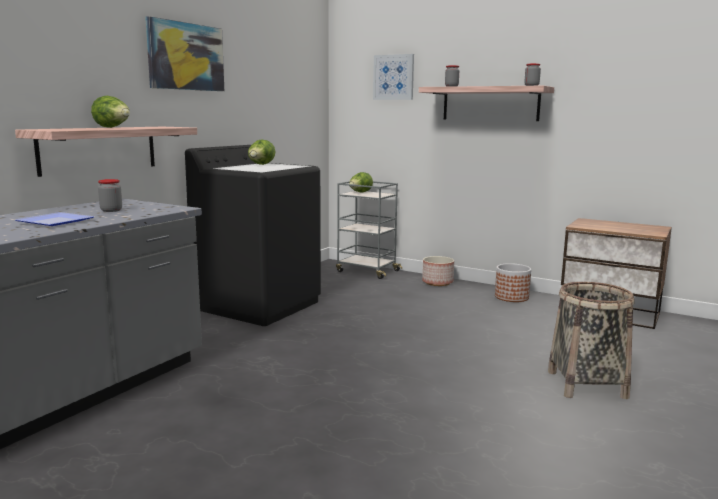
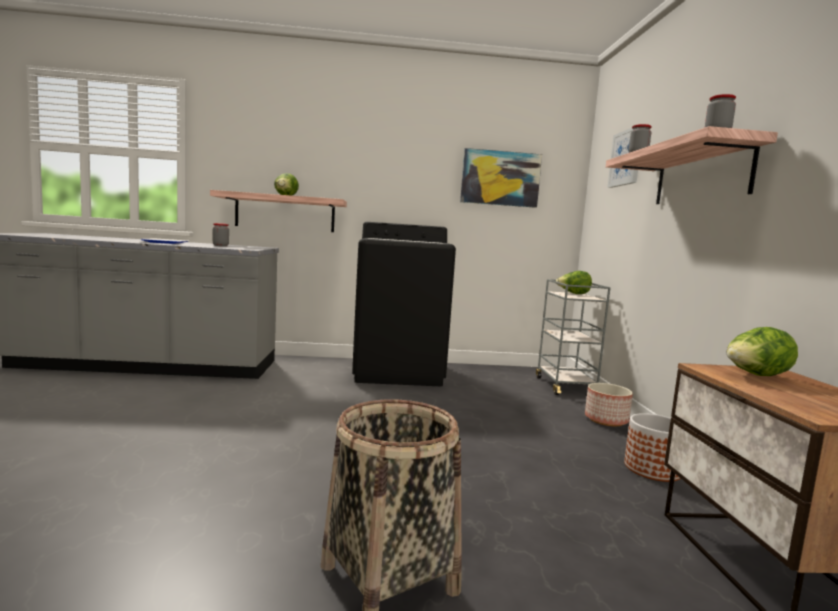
camera: 55 degrees right, 5 degrees down
(186, 56) = (379, 146): picture -> picture (500, 178)
(261, 165) = (419, 241): lettuce -> lettuce (755, 376)

